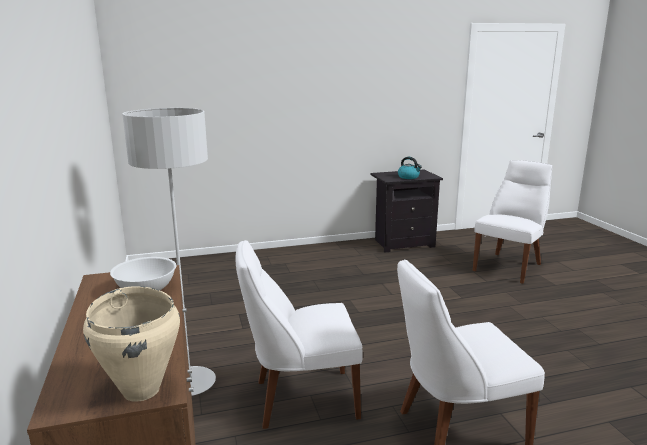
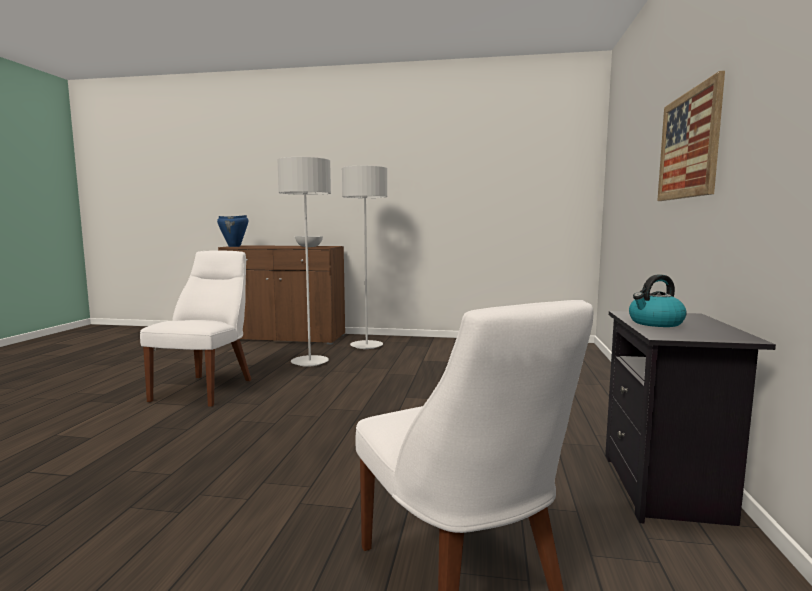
camera: 115 degrees right, 10 degrees down
(142, 390) = (234, 246): beige cooking pot -> blue cooking pot
(300, 399) = (310, 362): white chair -> grey floor lamp
(327, 90) = (688, 145): none -> picture

